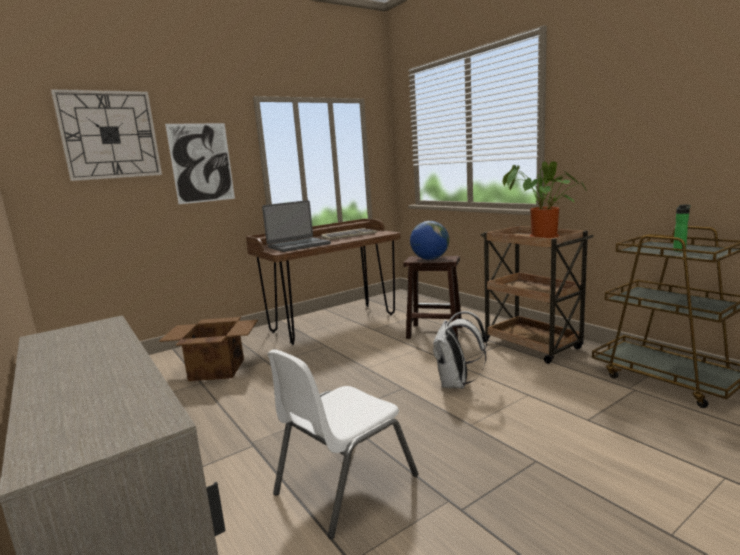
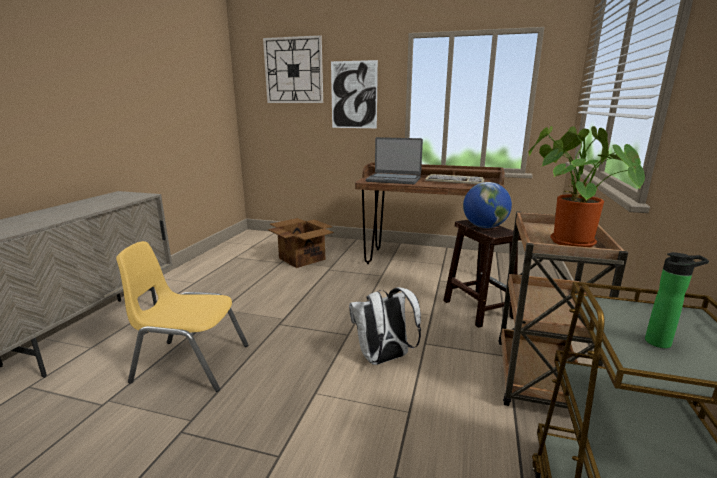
camera: 50 degrees right, 5 degrees up
(344, 484) = (191, 363): white chair -> yellow chair

